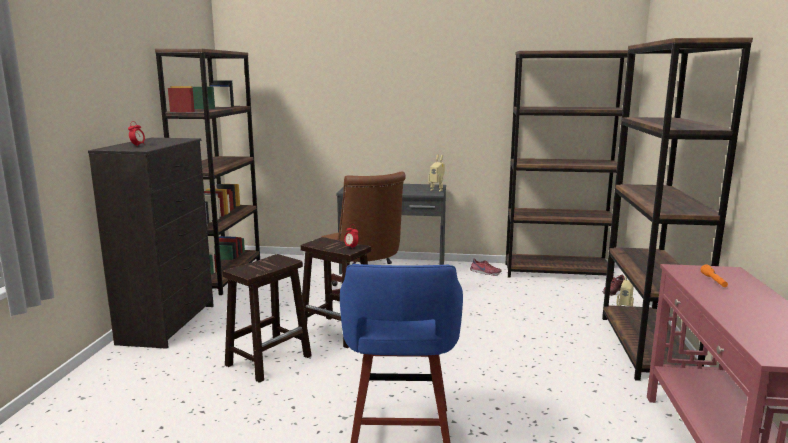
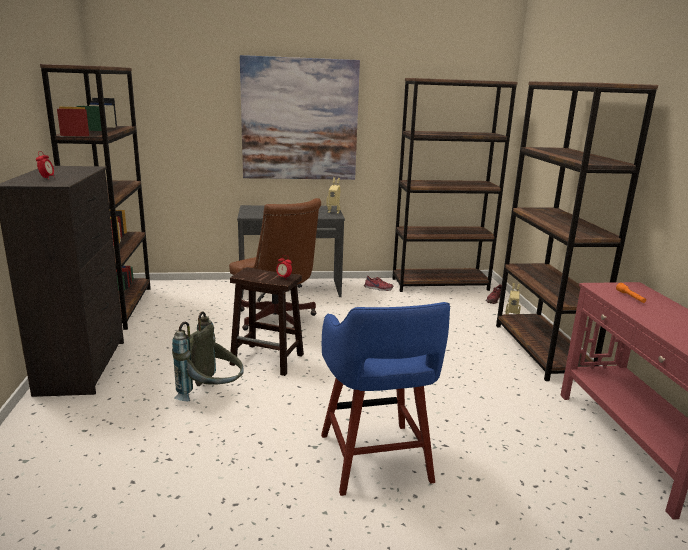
camera: 15 degrees left, 5 degrees up
(269, 360) = (212, 396): brown stool -> grey backpack
(407, 97) = (299, 120): none -> picture

